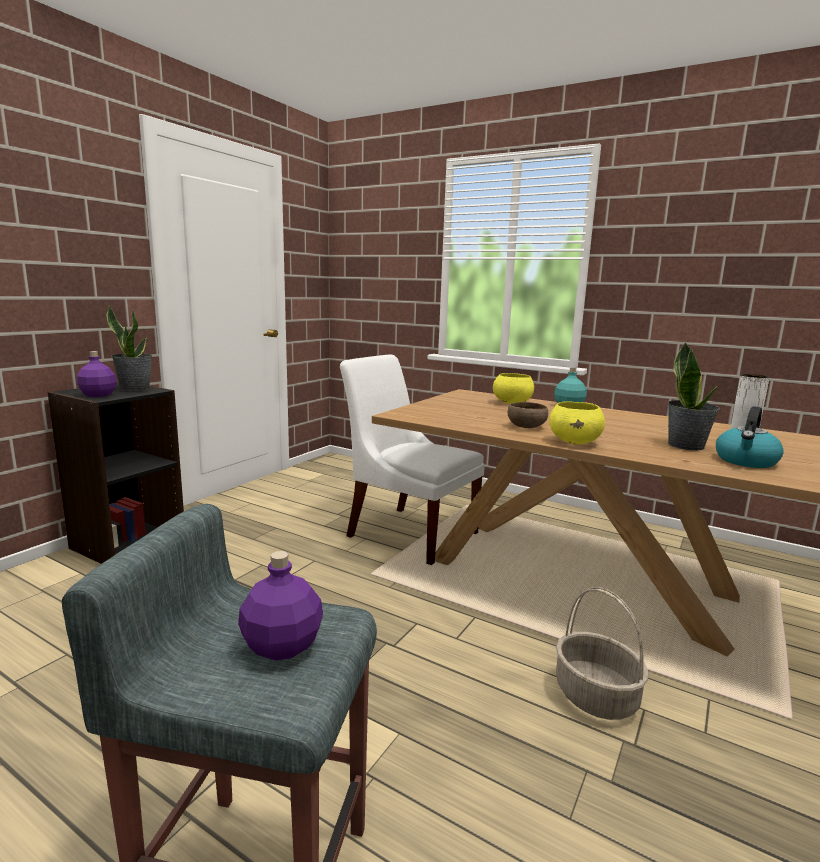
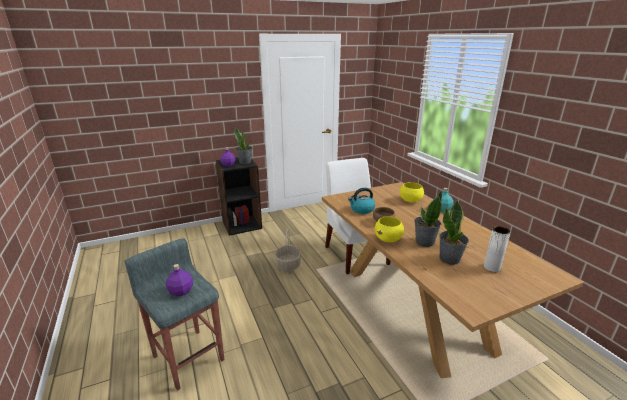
camera: 35 degrees right, 10 degrees up
(597, 696) = (350, 362): basket -> basket (288, 265)
(621, 436) = (424, 242): none -> potted plant
(746, 461) = (461, 280): kettle -> kettle (361, 209)

